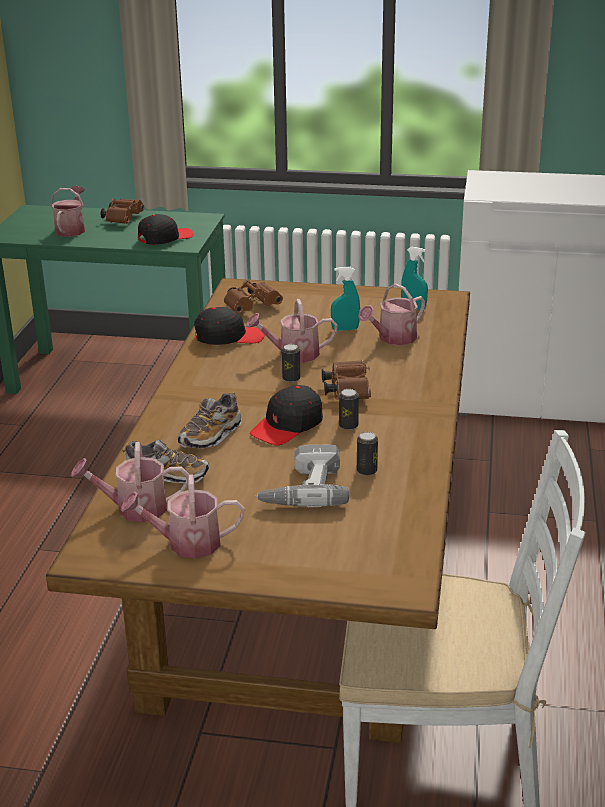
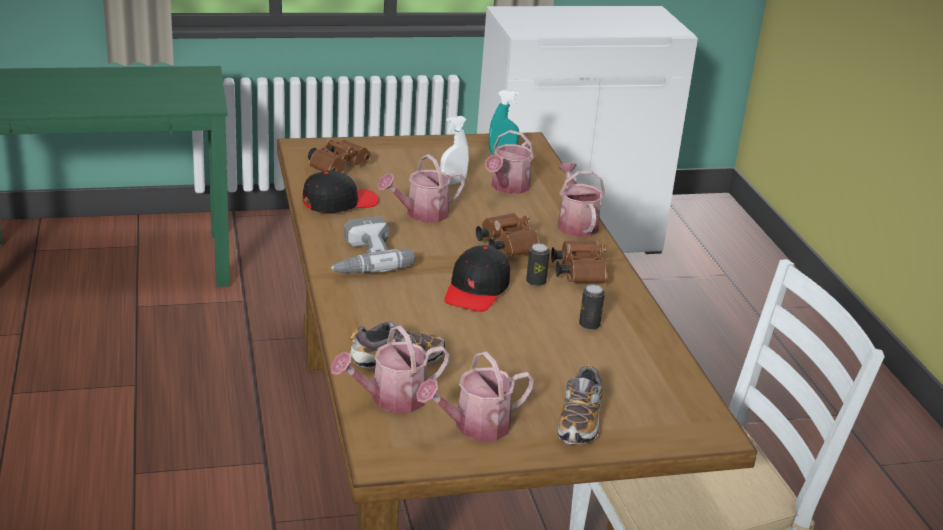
camera: 25 degrees left, 0 degrees up
(71, 229) = (53, 95): watering can -> watering can (575, 224)
(123, 219) = (108, 79): brown binoculars -> brown binoculars (578, 272)
(165, 238) = (176, 98): black cap -> none
(211, 436) = (407, 311): shoe -> shoe (579, 422)
(291, 378) = (440, 240): can -> none
(302, 487) = (542, 351): power drill -> power drill (362, 258)
(345, 329) = (453, 182): turquoise spray bottle -> white spray bottle

